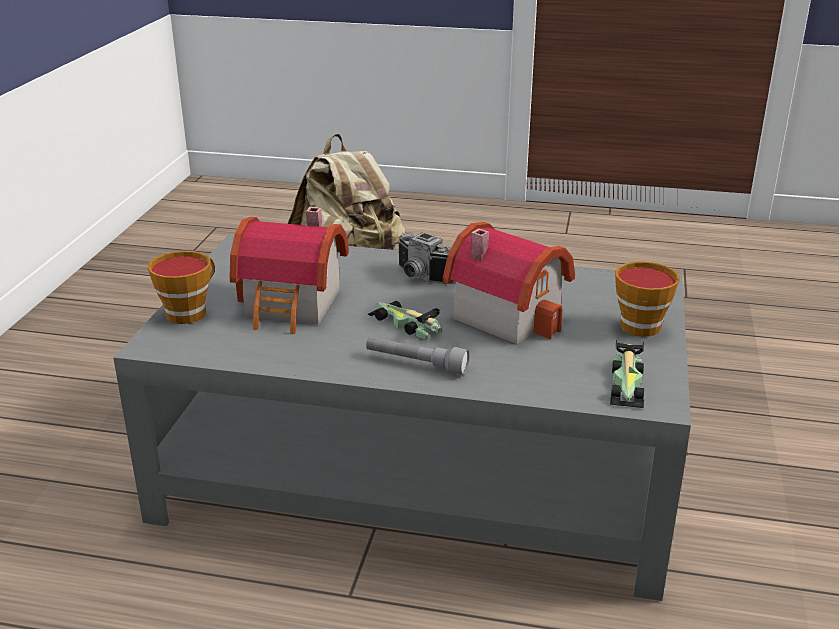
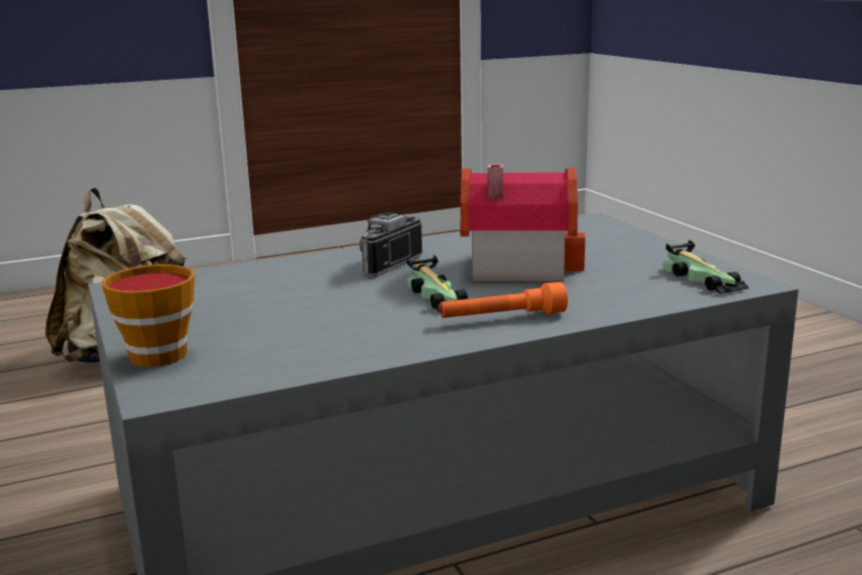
camera: 35 degrees left, 10 degrees down
(294, 306) = (285, 314): toy house -> none
(407, 324) = (436, 295): toy car -> toy car turned 120 degrees counterclockwise
(416, 363) = (502, 318): grey flashlight -> orange flashlight
(421, 278) = (382, 263): camera -> camera turned 120 degrees clockwise
(637, 324) = (631, 245): cup -> none

